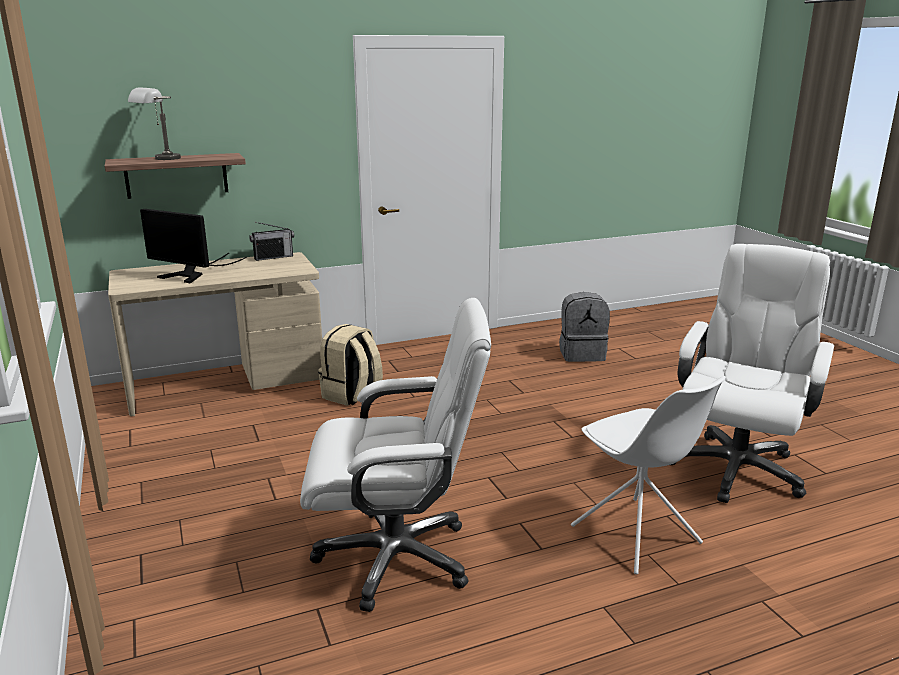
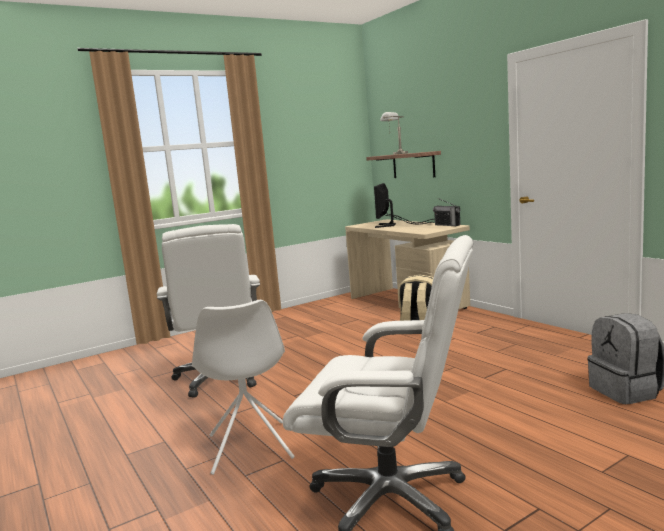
camera: 80 degrees right, 10 degrees down
(637, 536) = (249, 448): white chair -> white chair turned 60 degrees counterclockwise

